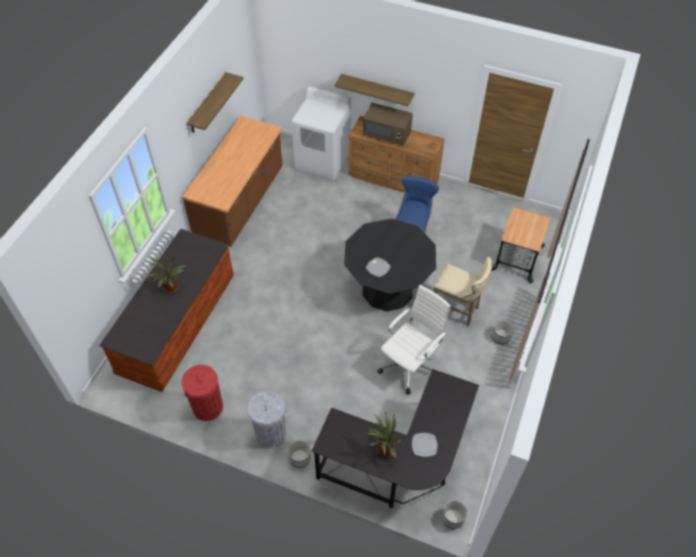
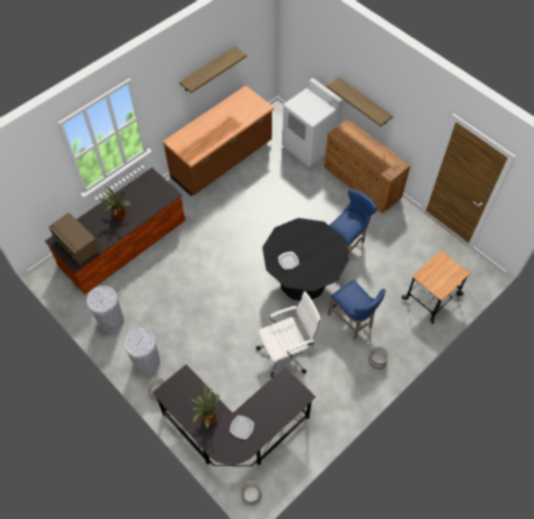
camera: 25 degrees right, 5 degrees up
(208, 407) = (111, 321): red trash can -> grey trash can
(387, 134) = (361, 143): brown microwave -> brown microwave (78, 246)
(456, 310) = (352, 322): beige stool -> blue stool

